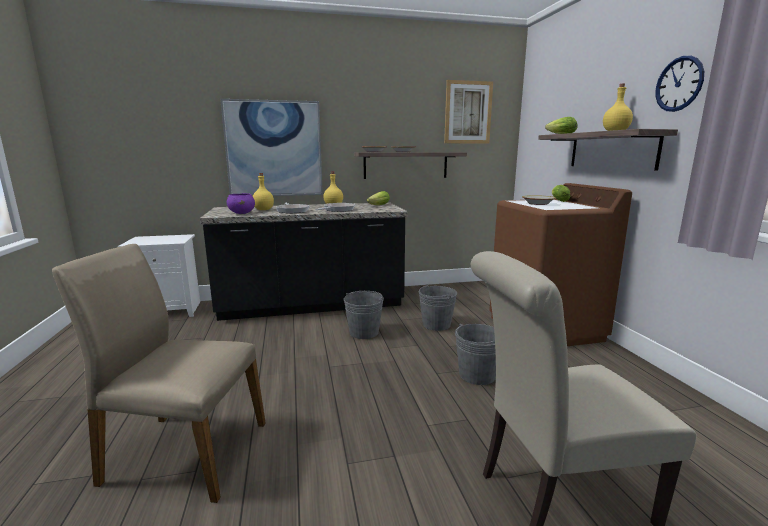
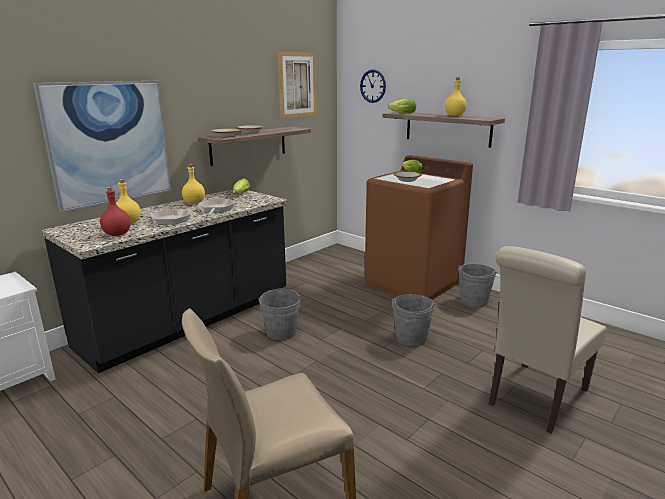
camera: 35 degrees left, 5 degrees up
(242, 213) = (117, 234): purple bowl -> red bottle
(436, 324) = (333, 305): grey bucket -> grey bucket (473, 301)
(679, 84) = (503, 84): wall clock -> wall clock (373, 86)

